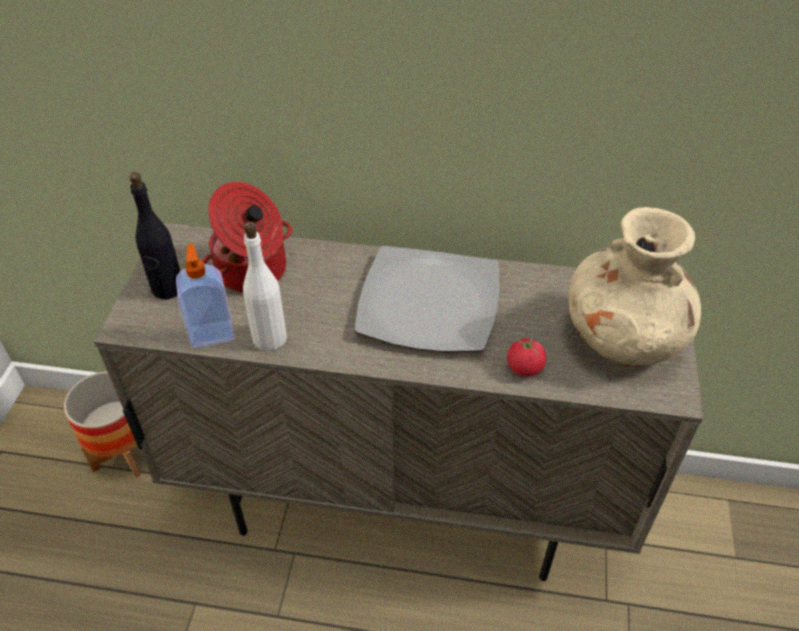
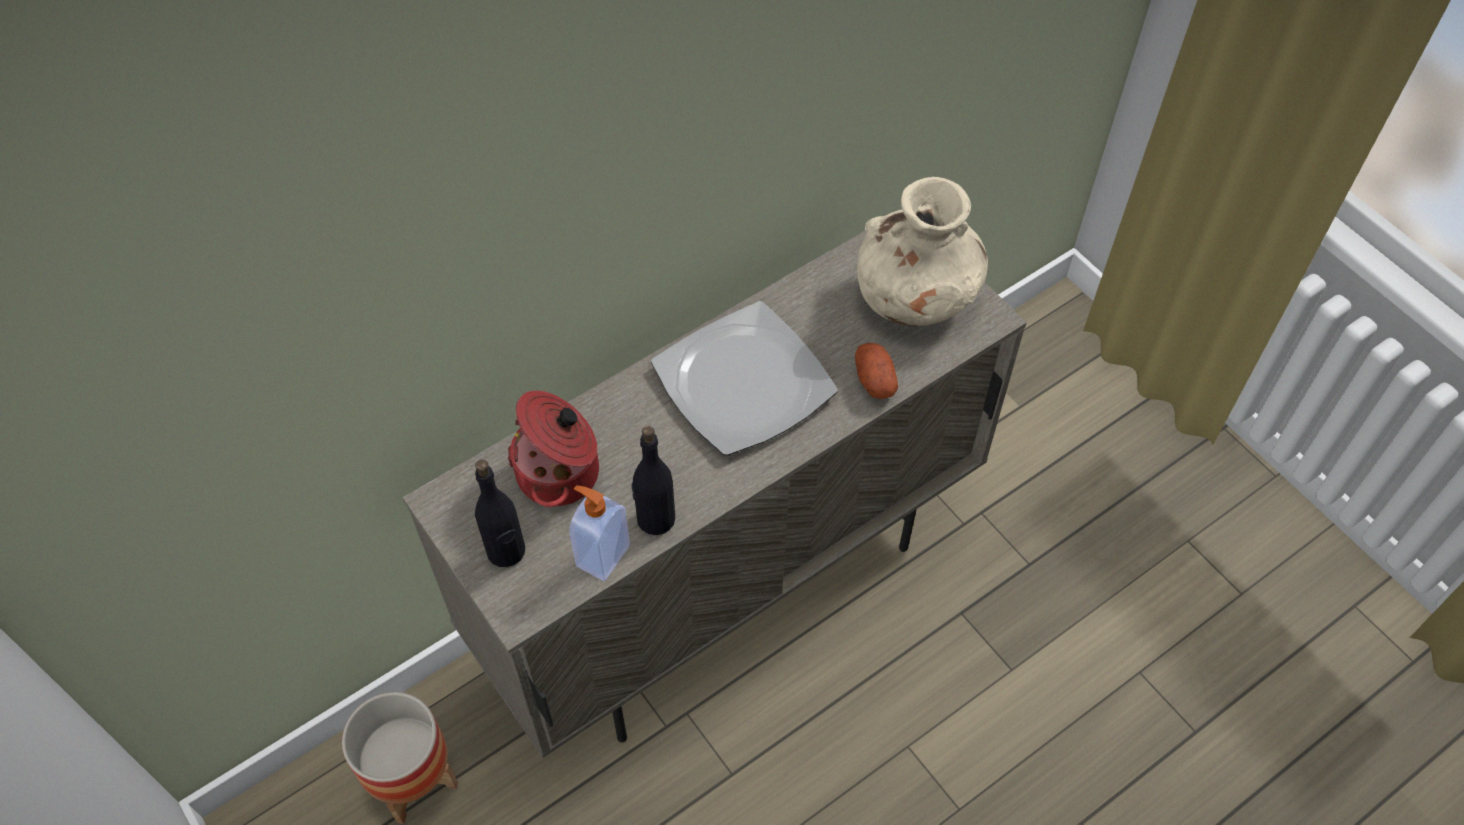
camera: 45 degrees left, 10 degrees up
(269, 338) = (655, 519): white bottle -> black bottle
(524, 367) = (874, 380): tomato -> potato

